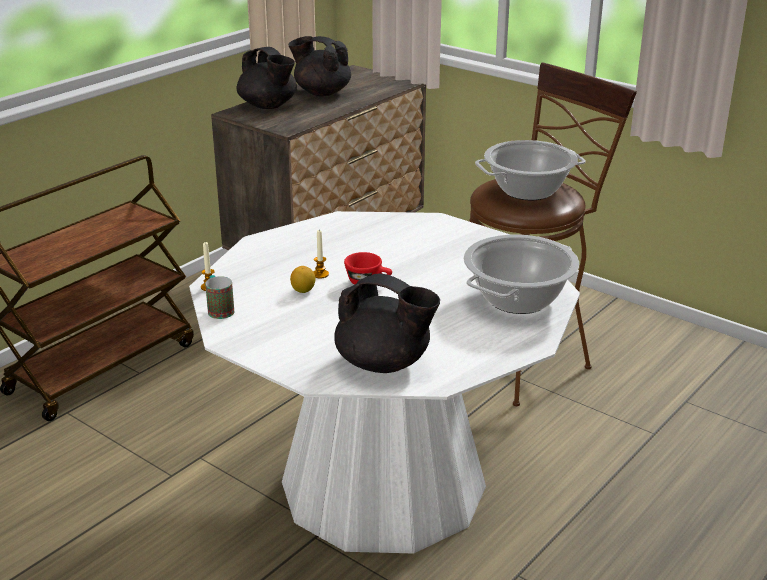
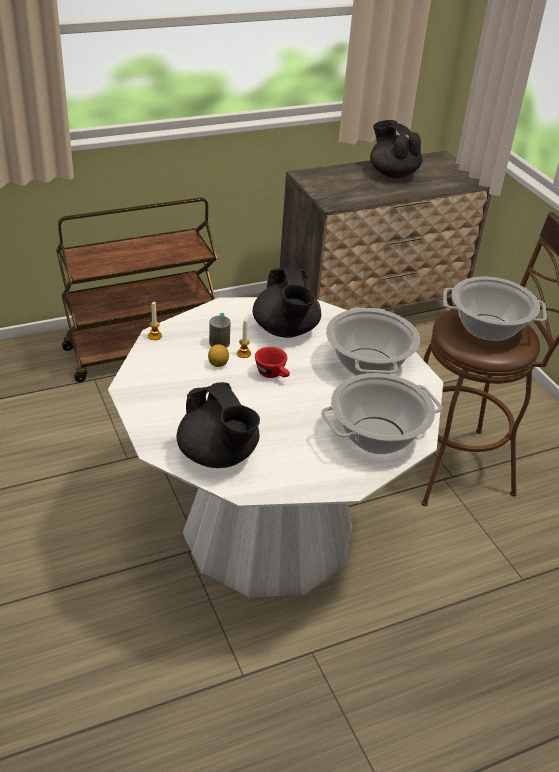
camera: 25 degrees right, 10 degrees up
(219, 309) = (144, 359): mug -> mug (220, 340)
(268, 106) = (337, 176): black teapot -> black teapot (286, 330)
(451, 247) = (368, 364): none -> cooking pot

